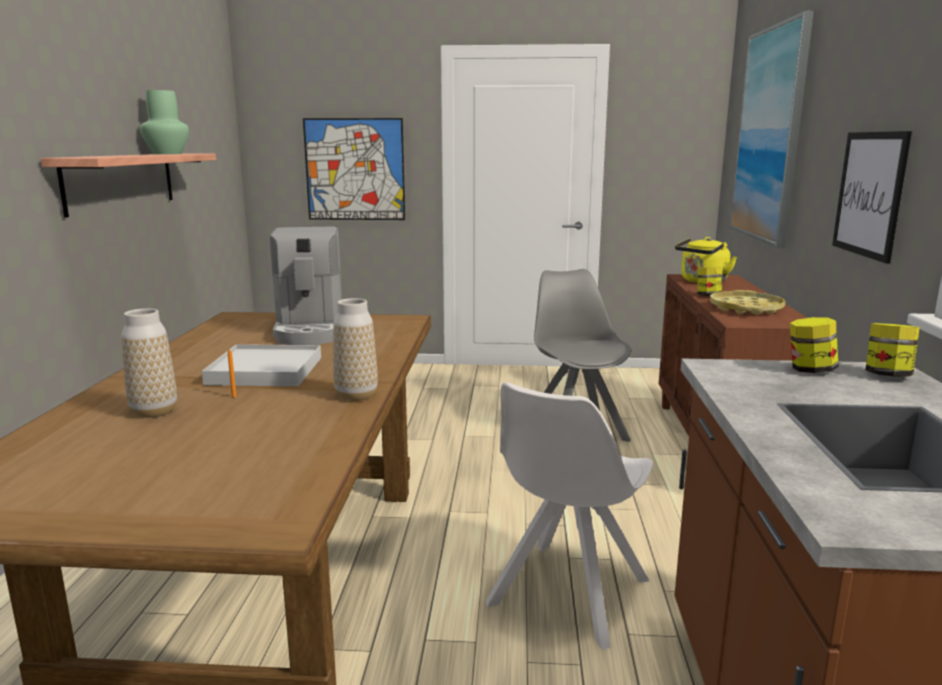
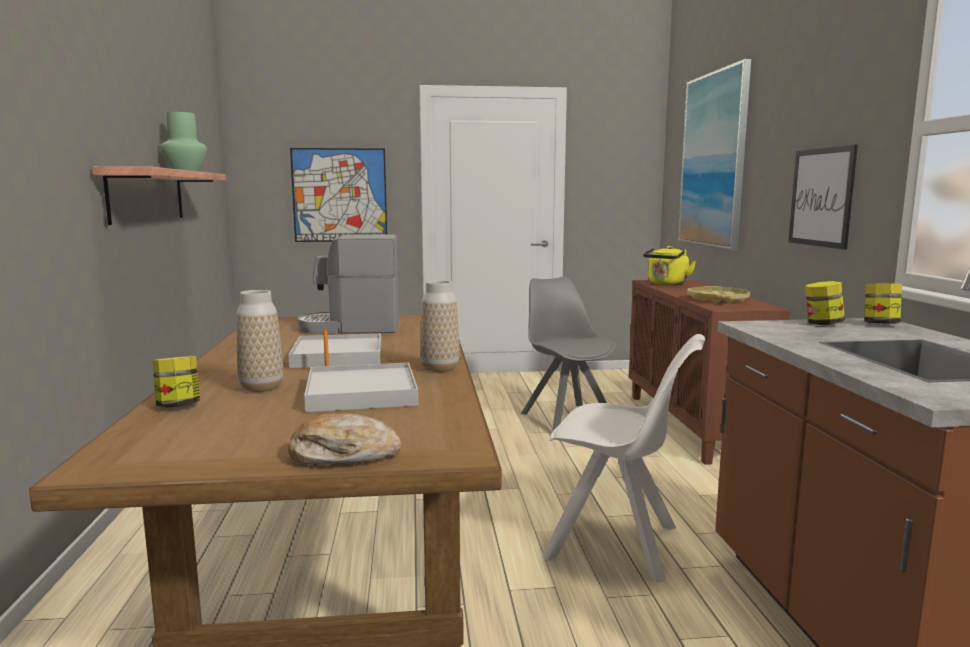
camera: 10 degrees left, 5 degrees down
(156, 518) = (343, 455): none -> bread
(247, 426) = (362, 393): none -> white tray
(310, 330) = (351, 327): coffee machine -> coffee machine turned 105 degrees clockwise
(566, 594) = (616, 544): white chair -> white chair turned 90 degrees counterclockwise
(707, 296) = (679, 292): jar -> jar (178, 406)

